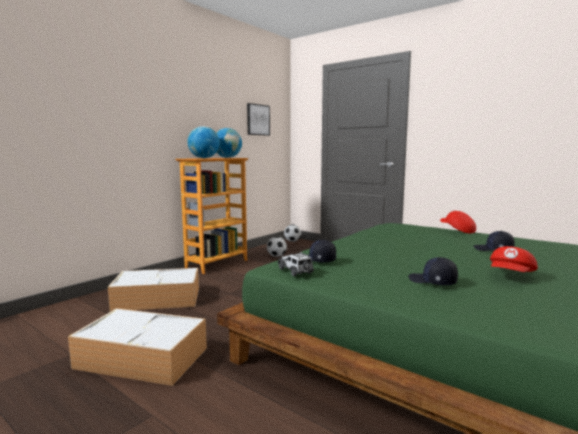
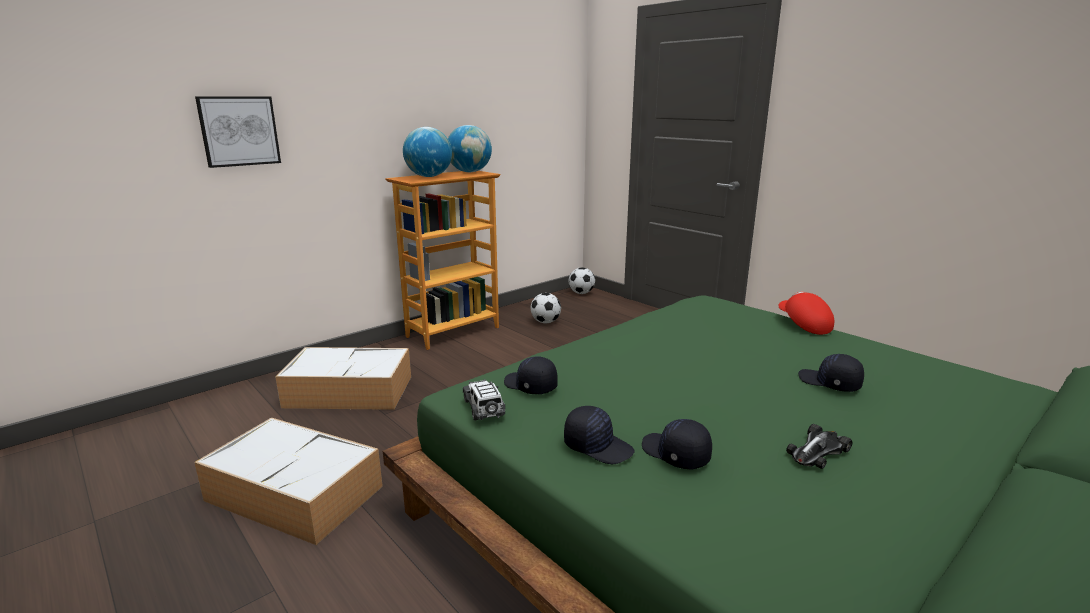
camera: 10 degrees right, 10 degrees up
(257, 120) = (526, 104): picture -> picture (239, 131)
(383, 281) = (598, 446): none -> black cap
(511, 275) = (817, 451): red cap -> toy car

